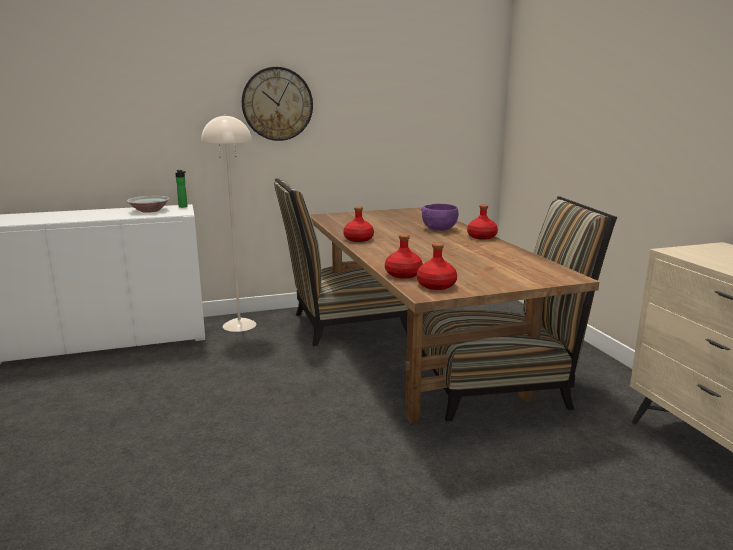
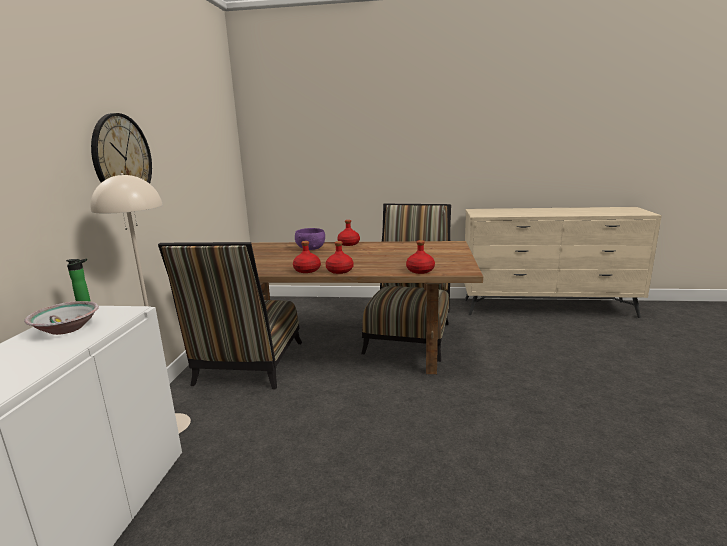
camera: 65 degrees left, 0 degrees up
(435, 285) = (451, 267): red bottle -> red bottle (339, 271)

